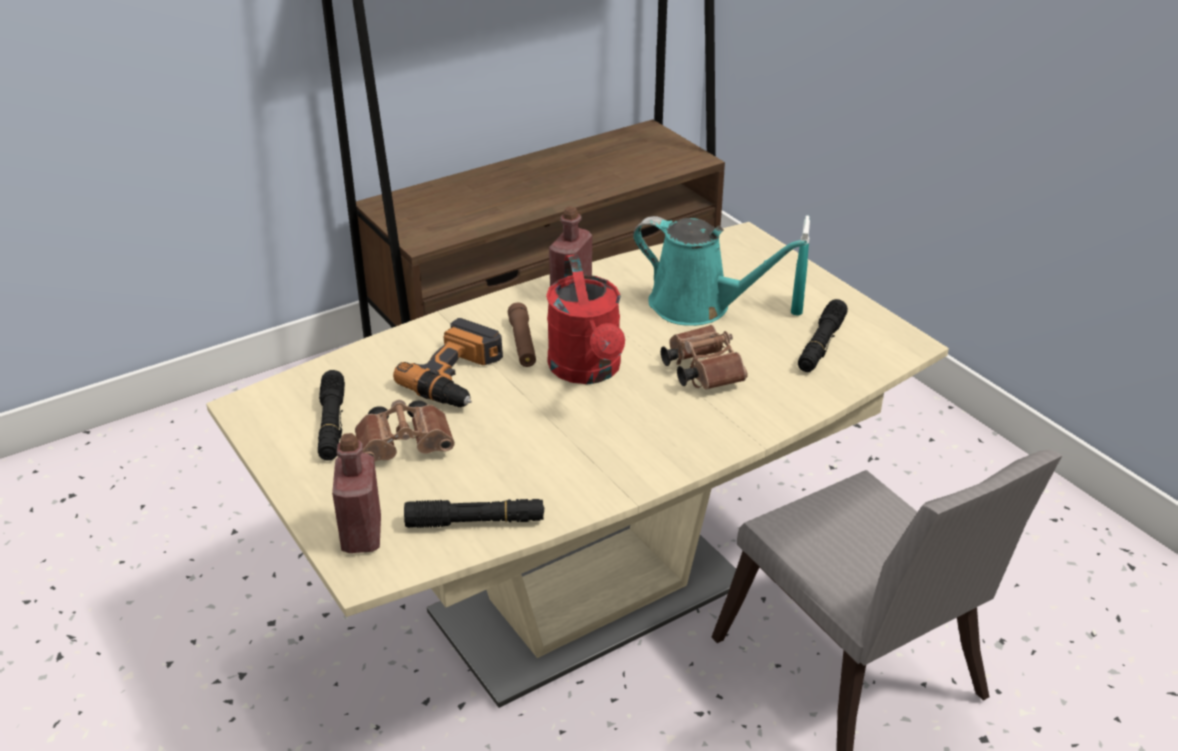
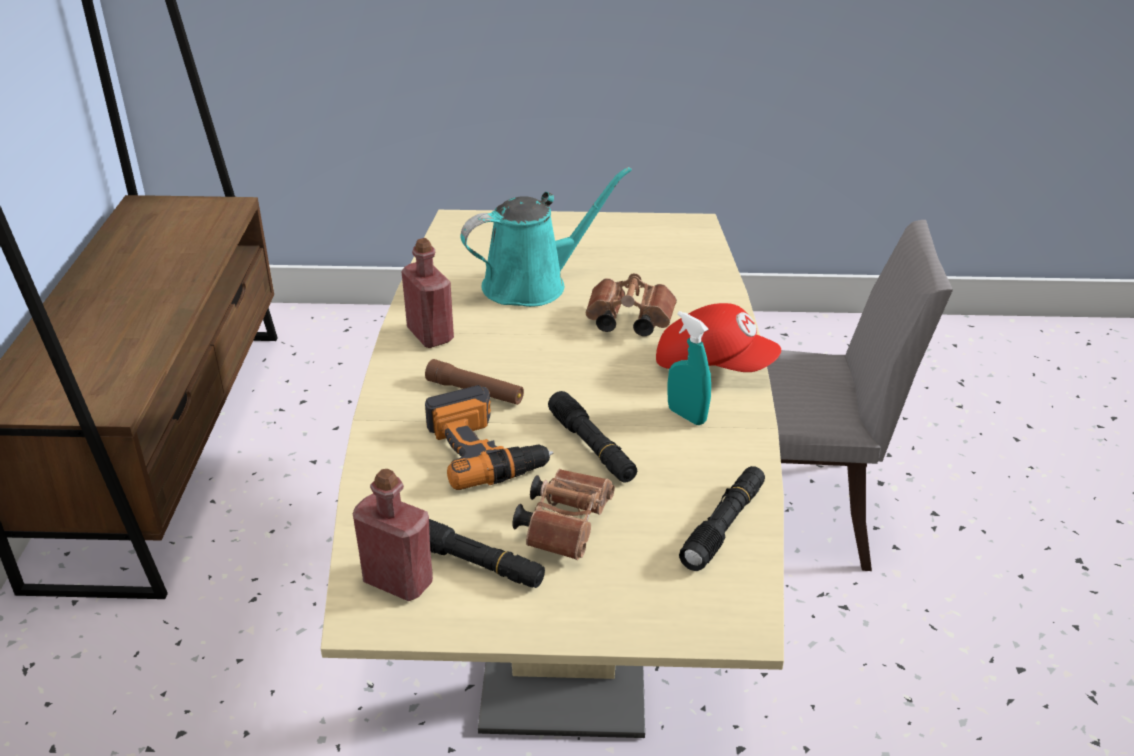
camera: 55 degrees left, 0 degrees up
(362, 535) = (680, 607): red bottle -> red bottle (398, 581)
(588, 371) = (562, 375): red watering can -> none
(690, 438) = (714, 365): none -> red cap
(797, 307) = (590, 244): turquoise spray bottle -> turquoise spray bottle (686, 415)
(821, 345) = (653, 257): black flashlight -> black flashlight (592, 447)

